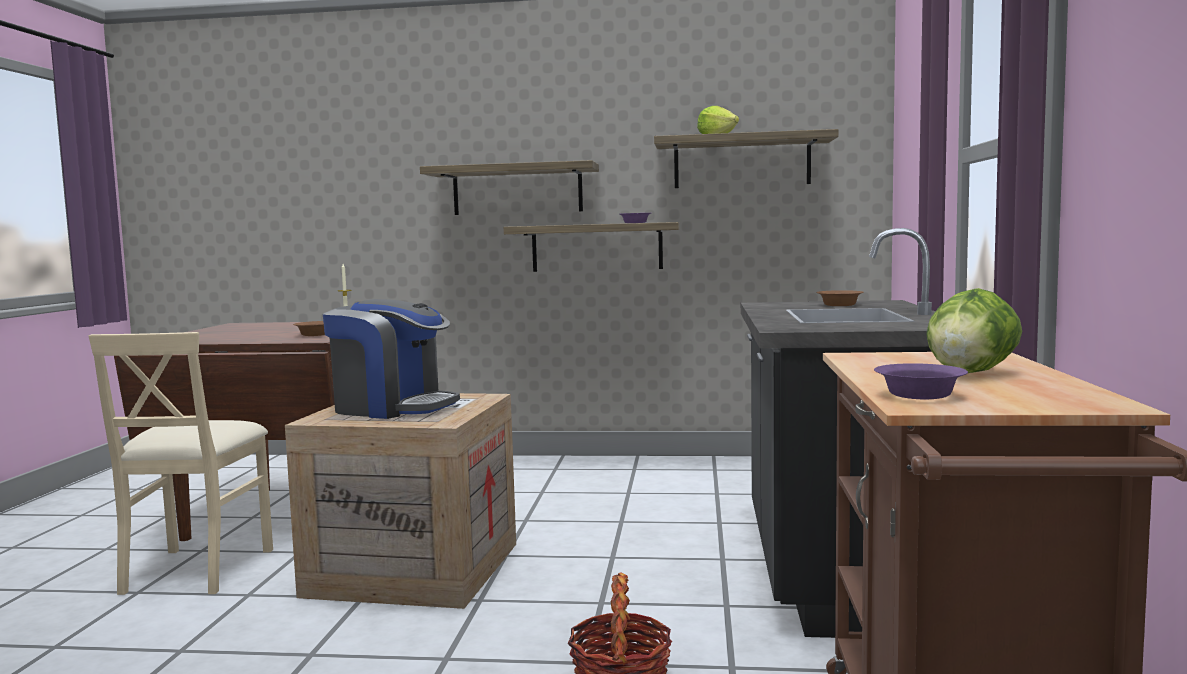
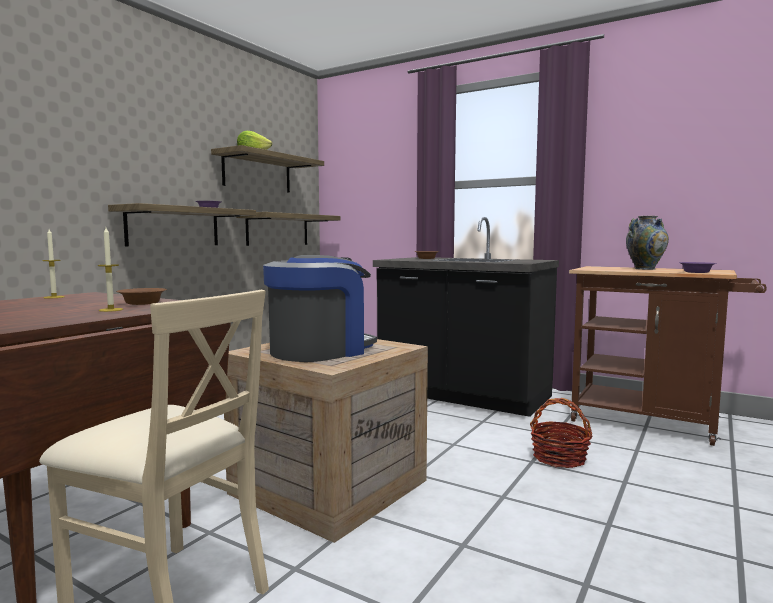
camera: 65 degrees left, 0 degrees up
(268, 337) = (111, 310): none -> candle
(517, 190) = (109, 171): shelf -> shelf (278, 230)
(971, 373) = (645, 269): lettuce -> vase

